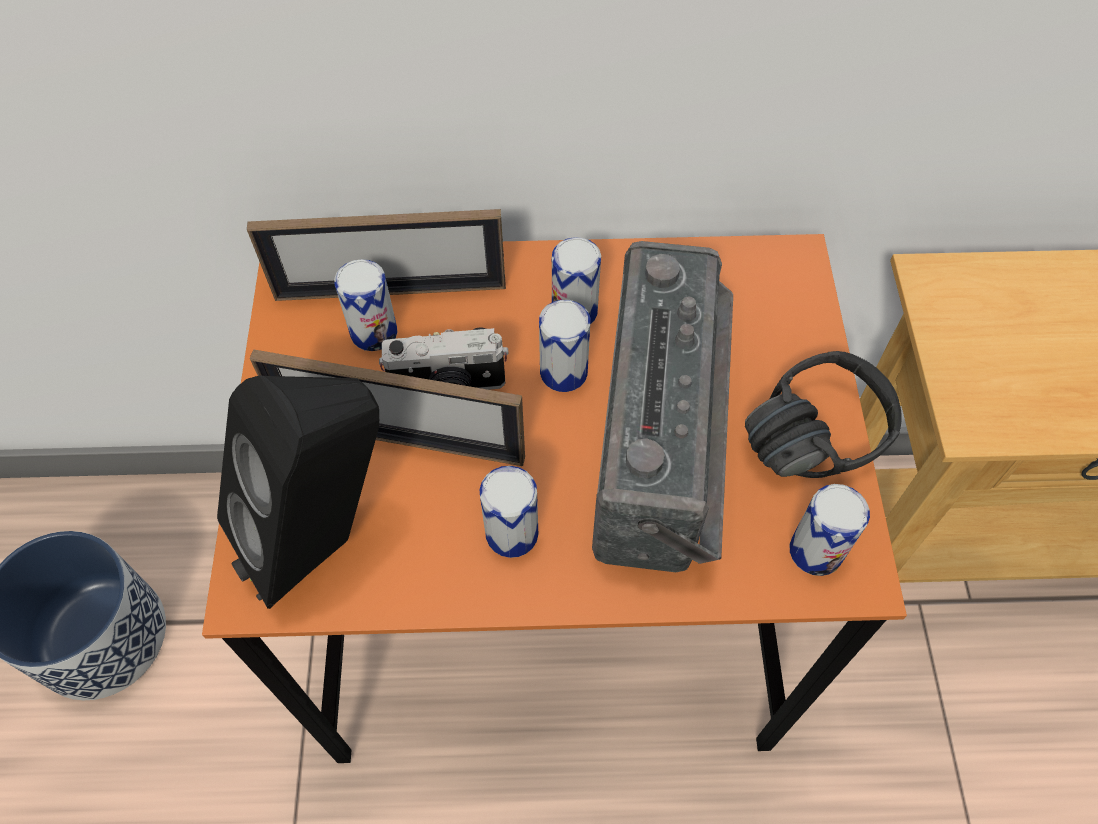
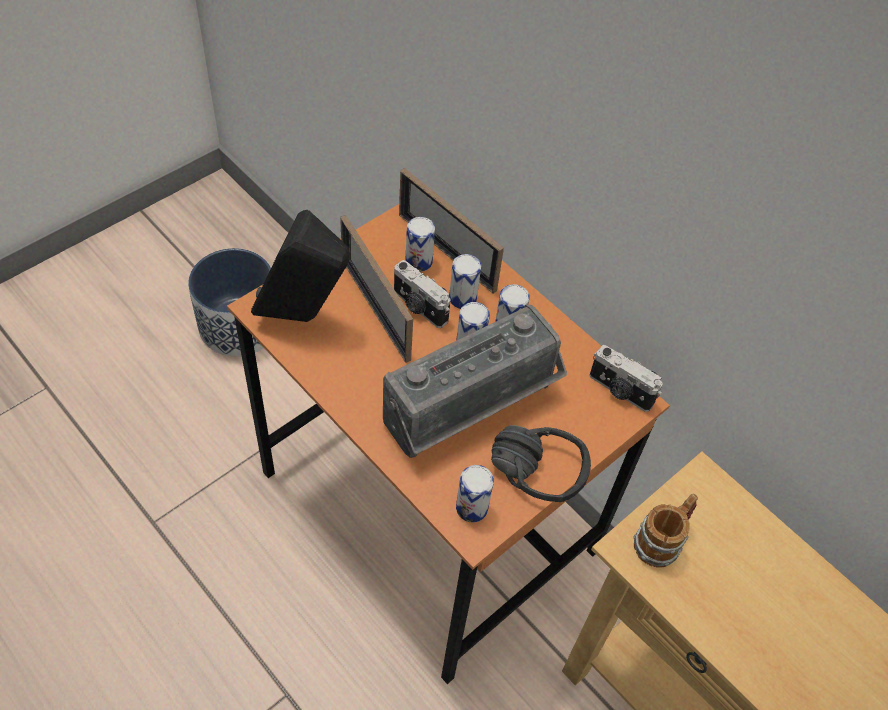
camera: 45 degrees right, 5 degrees down
(512, 533) = (368, 380): can -> can (462, 298)
(766, 266) = (620, 391): none -> camera
(987, 379) = (662, 540): none -> mug

